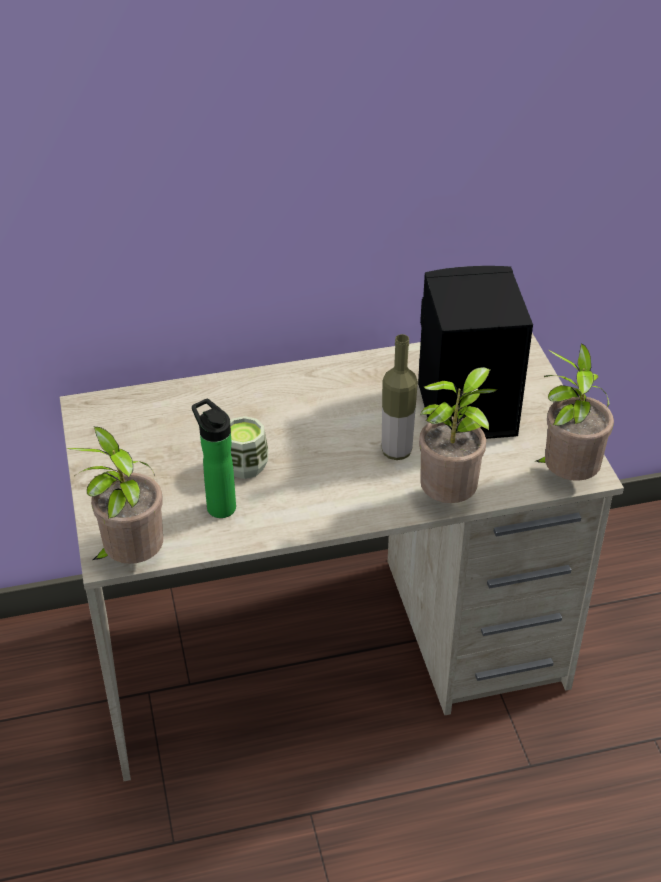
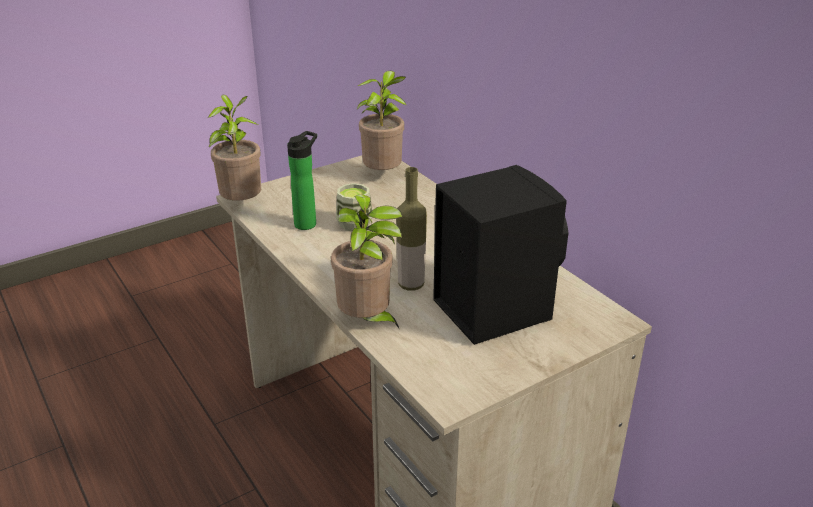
camera: 70 degrees right, 10 degrees down
(566, 477) = (435, 385): potted plant -> potted plant (384, 175)

